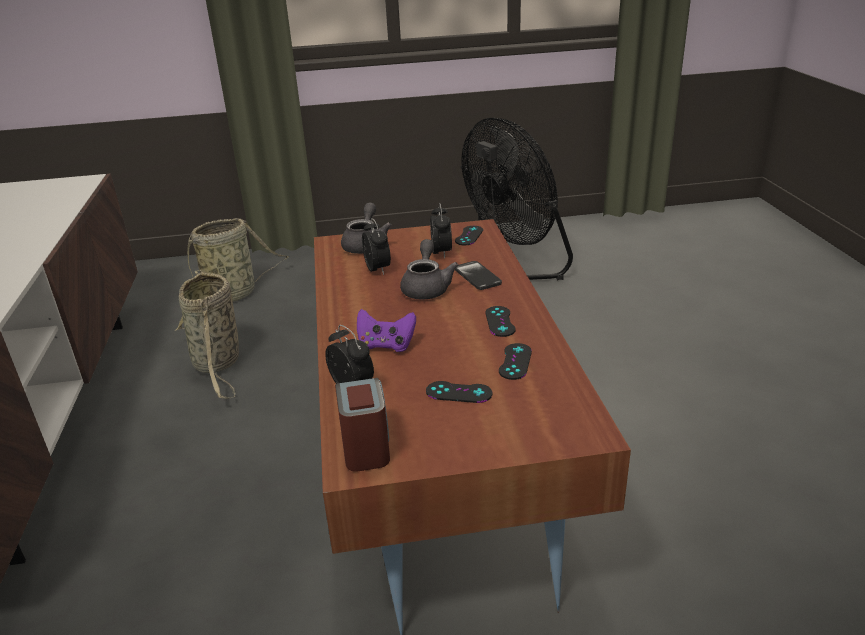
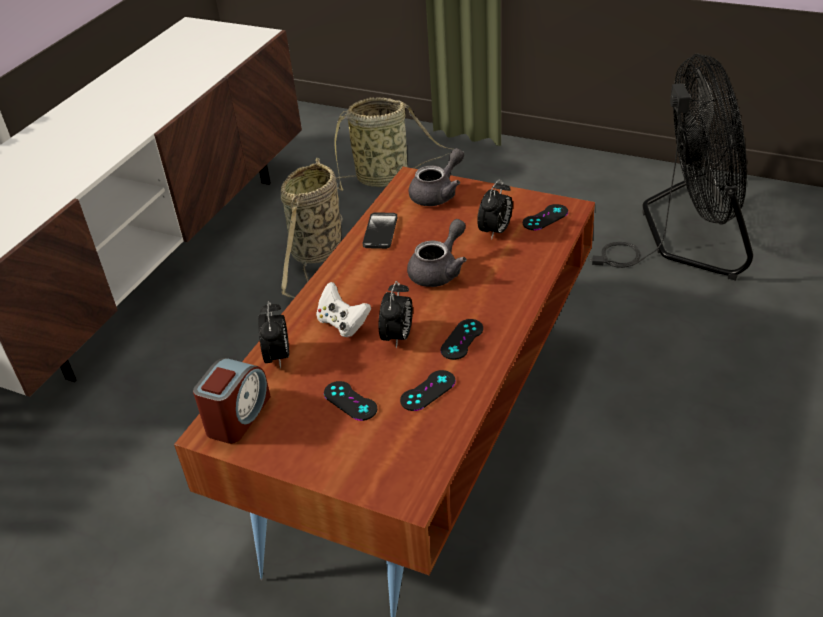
camera: 35 degrees right, 10 degrees up
(378, 270) = (418, 231): alarm clock -> alarm clock (398, 337)
(386, 345) = (343, 324): purple game controller -> white game controller
(477, 277) = (498, 276): phone -> phone (380, 232)

